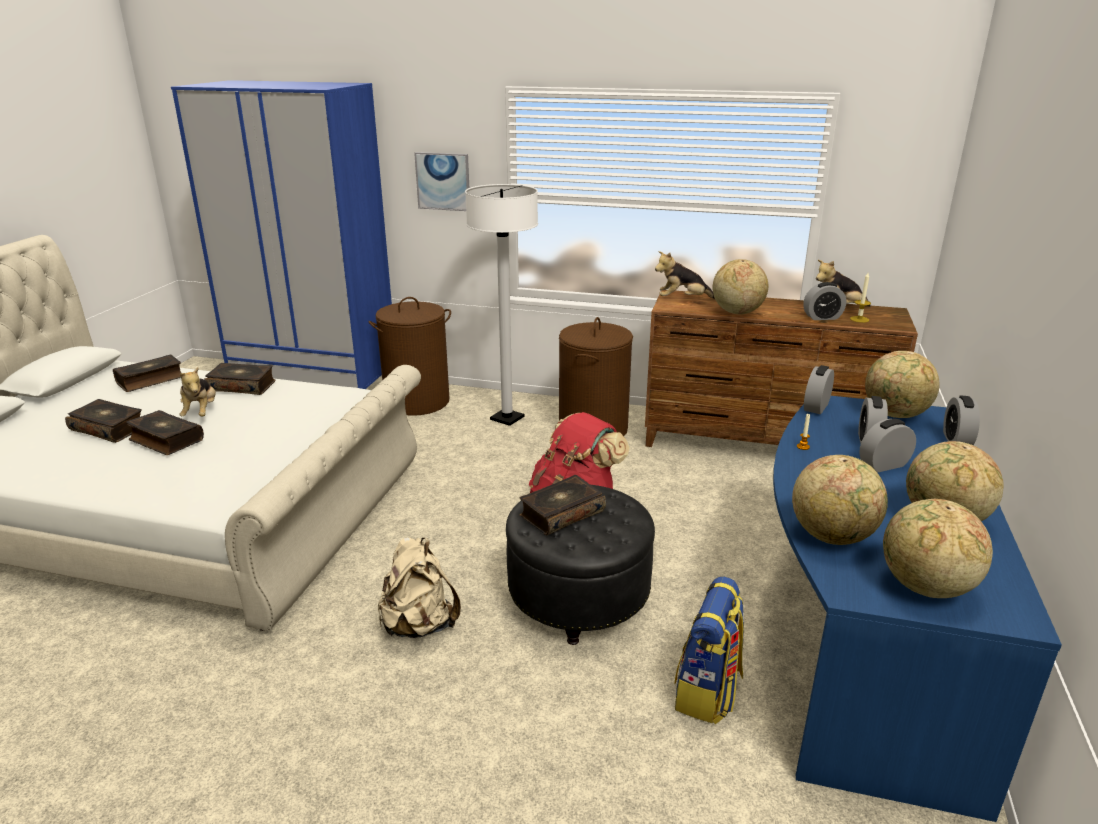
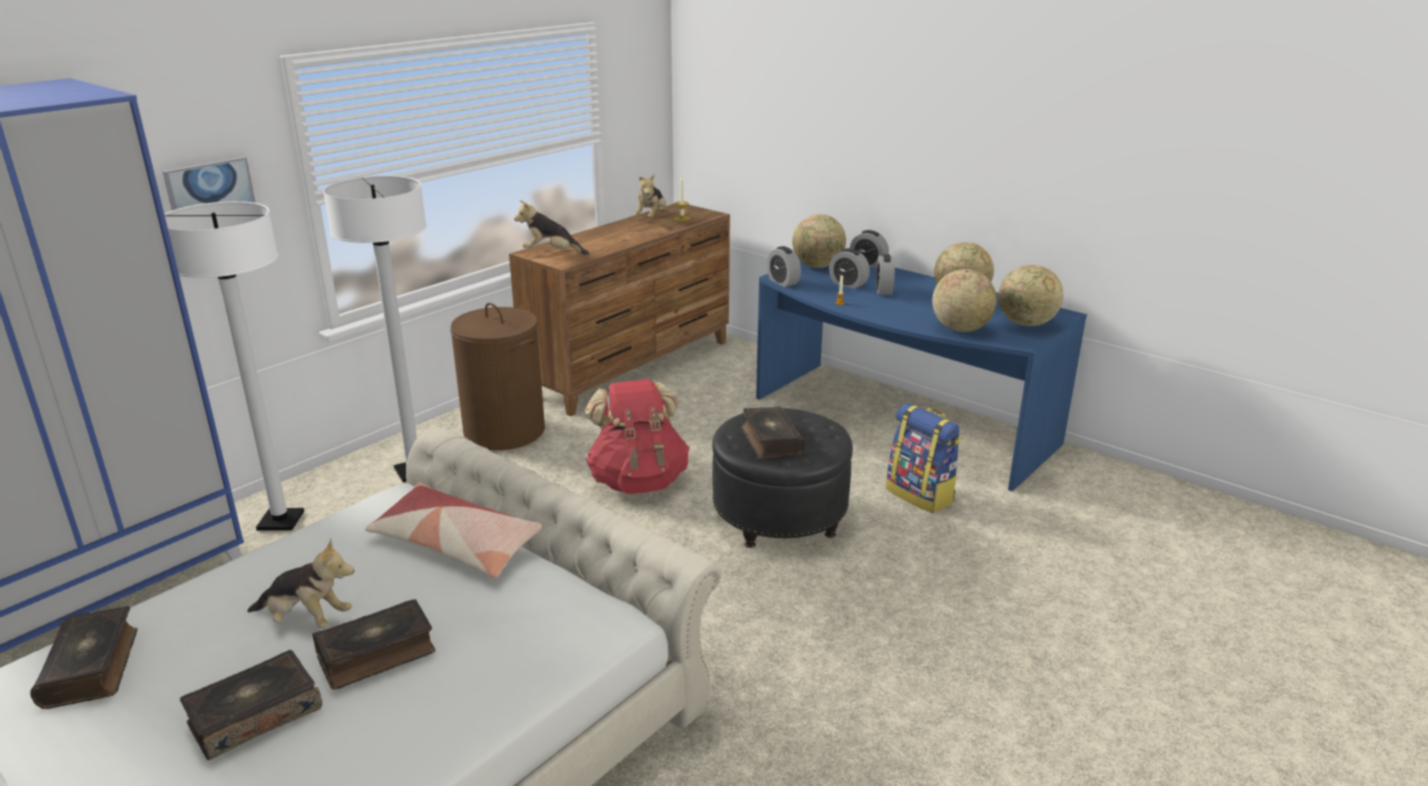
camera: 65 degrees left, 0 degrees up
(242, 386) = (256, 576): book -> none
(298, 427) = (456, 545): none -> pillow
(417, 401) = (281, 521): brown laundry basket -> white floor lamp
(419, 625) = (754, 611): beige backpack -> none
(682, 300) = (551, 253): plush toy -> plush toy turned 75 degrees clockwise
(737, 312) = (612, 245): globe -> none
(822, 317) = (662, 226): alarm clock -> none

